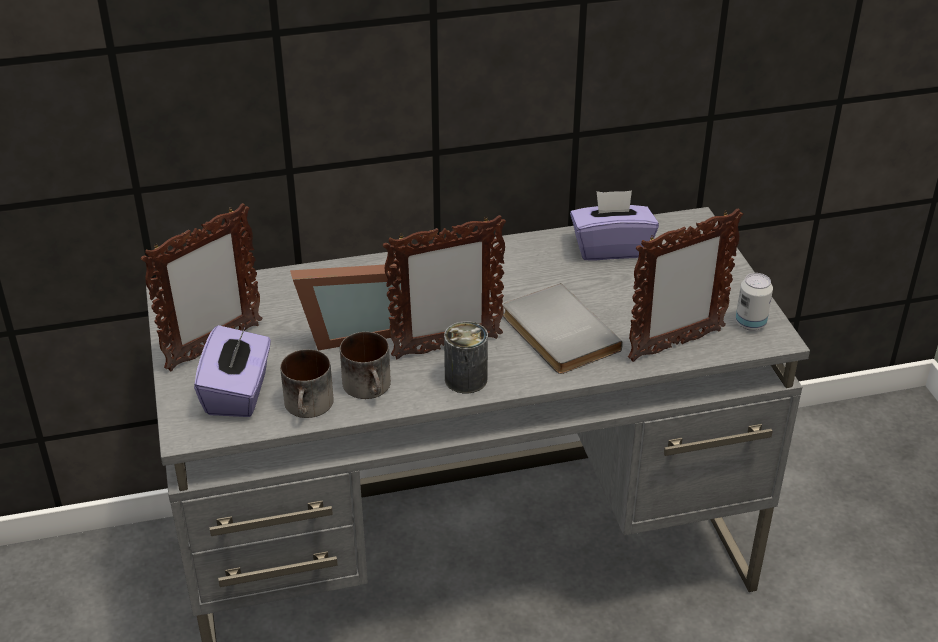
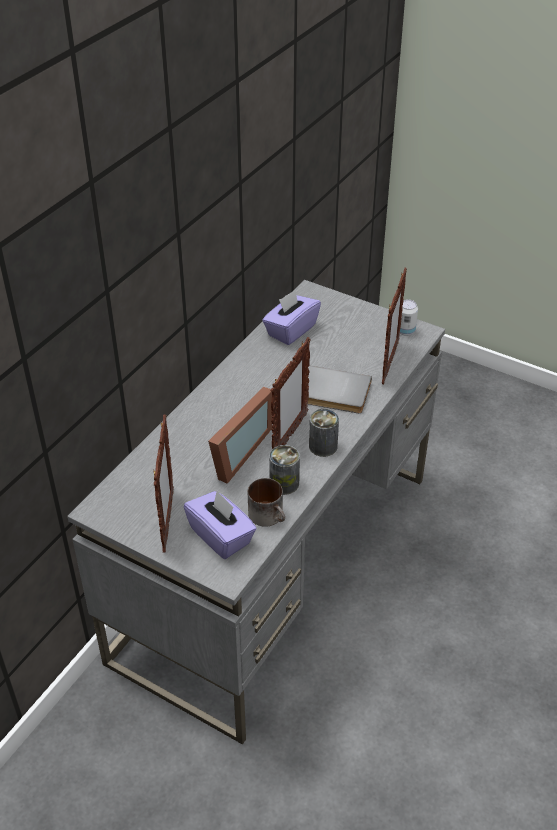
camera: 45 degrees left, 5 degrees up
(371, 387) = (284, 483): mug -> can

